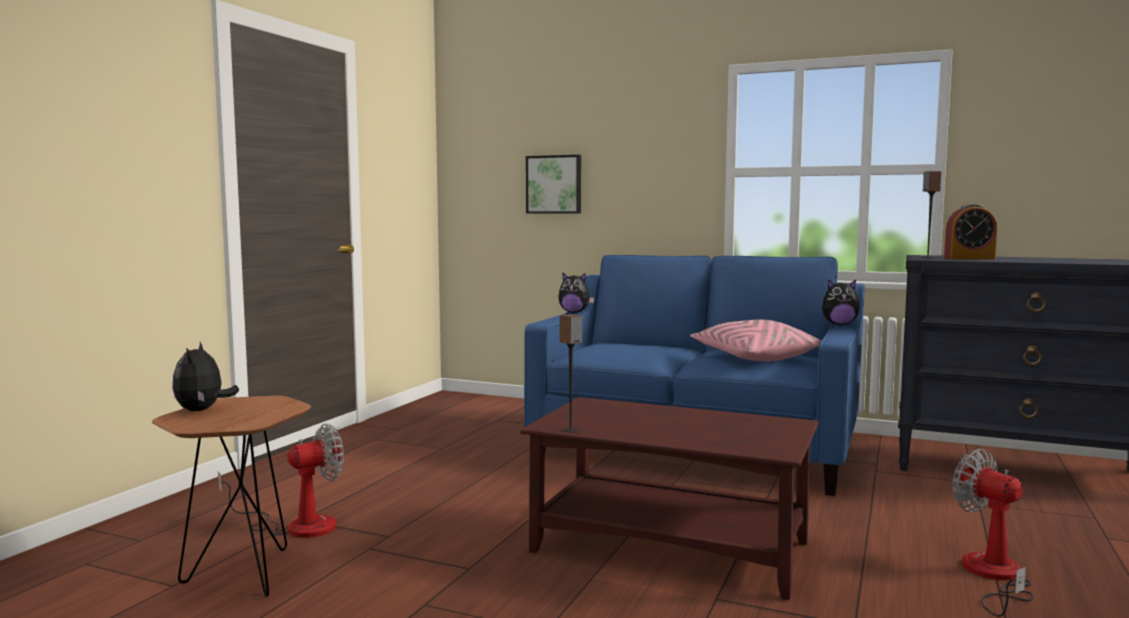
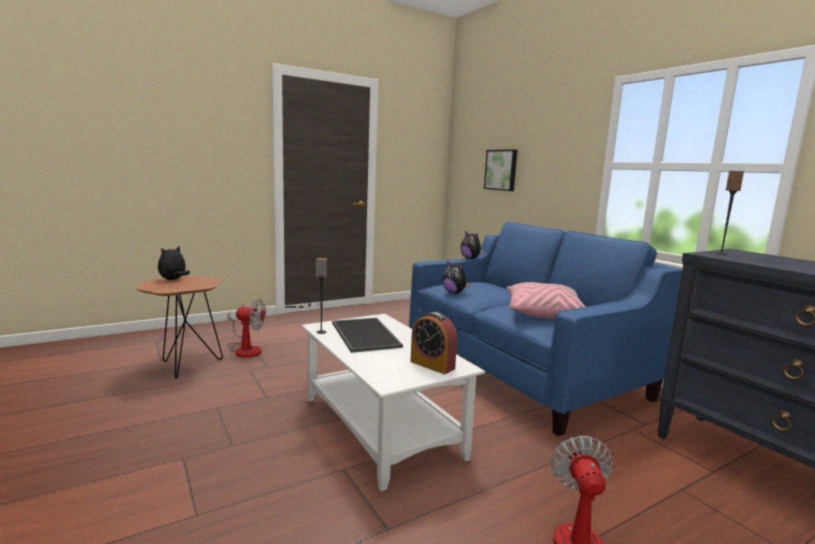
camera: 35 degrees right, 5 degrees up
(627, 420) = (366, 335): none -> tray
(672, 547) = (382, 427): brown coffee table -> white coffee table
(839, 324) = (629, 300): plush toy -> plush toy (454, 292)
(969, 258) = (761, 260): alarm clock -> alarm clock (432, 365)

